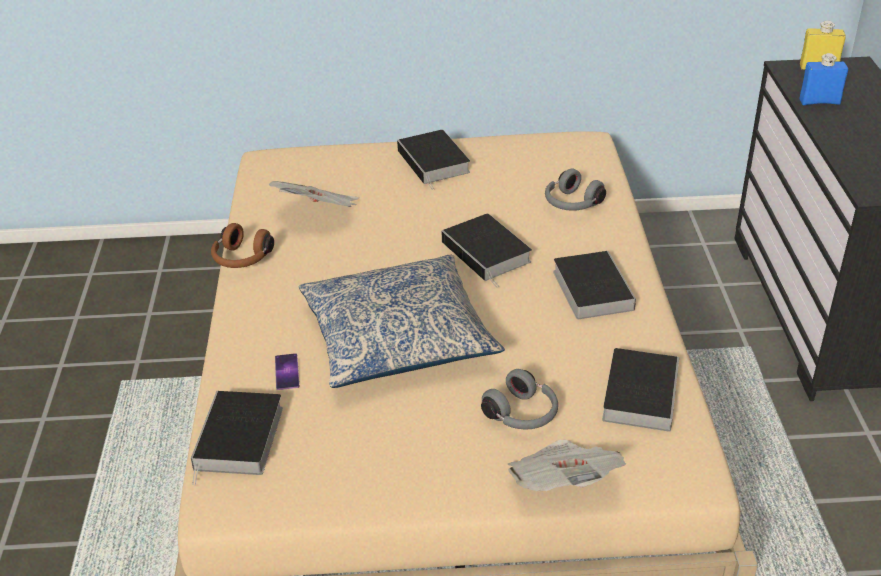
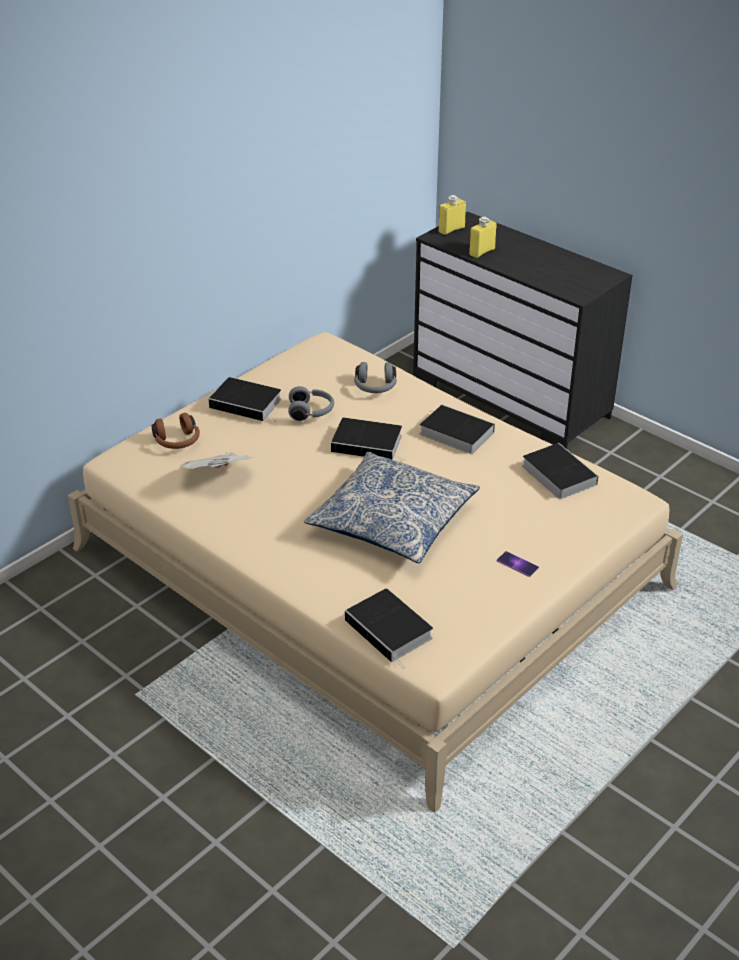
camera: 45 degrees left, 0 degrees up
(241, 259) = (214, 533): brown headphones -> brown headphones (177, 442)
(287, 372) = (357, 578): phone -> phone (517, 564)
(522, 414) = (518, 520): grey headphones -> grey headphones (311, 412)
(563, 485) = (586, 542): newspaper -> none
(819, 102) = (482, 252): blue bottle -> yellow bottle

